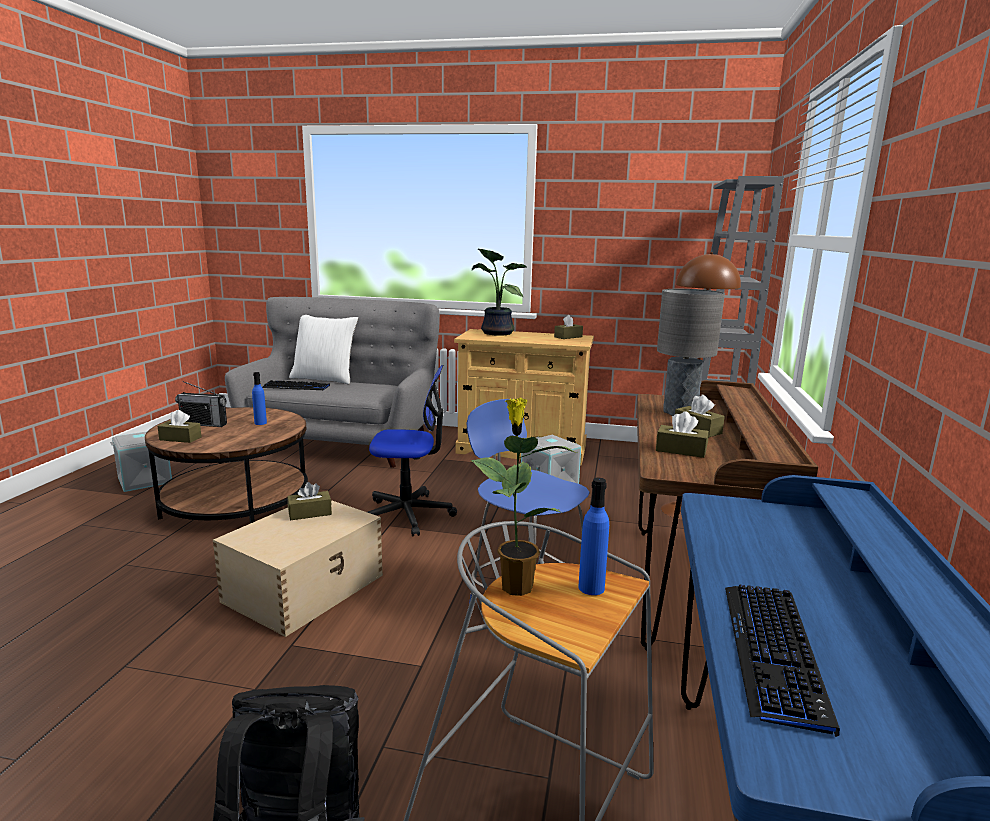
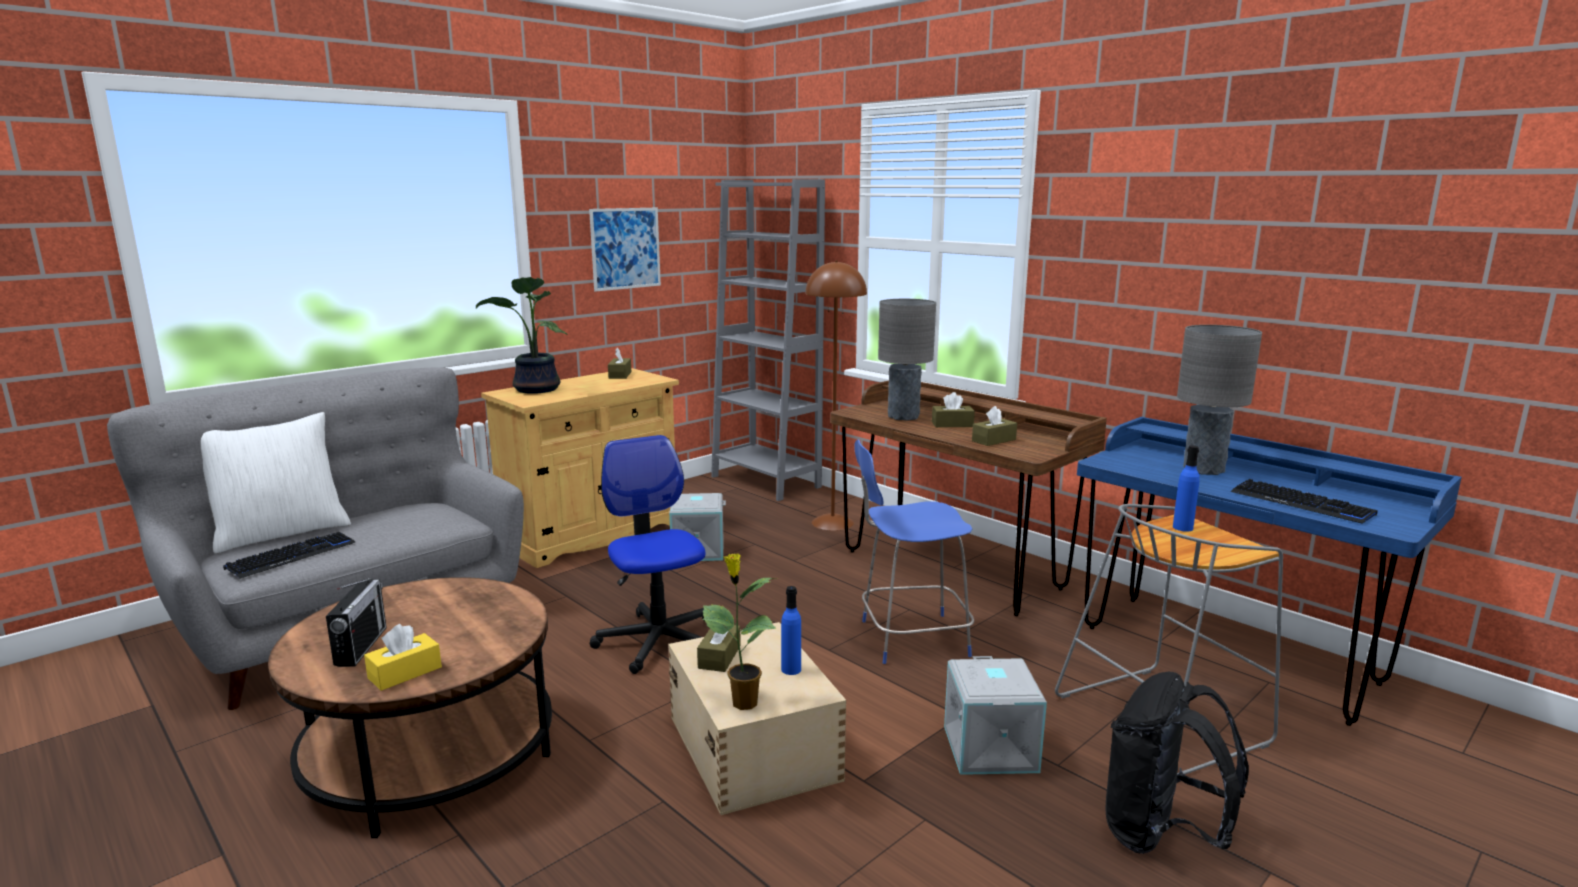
camera: 55 degrees left, 0 degrees up
(144, 480) = (164, 835): grey storage box -> grey storage box (992, 749)
(180, 438) = (405, 673): brown tissue box -> yellow tissue box
(204, 424) = (361, 646): radio -> radio turned 45 degrees counterclockwise
(260, 423) = (438, 607): blue bottle -> blue bottle (791, 669)
(408, 514) = (658, 641): office chair -> office chair turned 60 degrees counterclockwise
(515, 585) = (1165, 546): potted plant -> potted plant (742, 702)
(618, 240) = (625, 248): none -> picture
(801, 562) = (1203, 469): none -> grey table lamp

